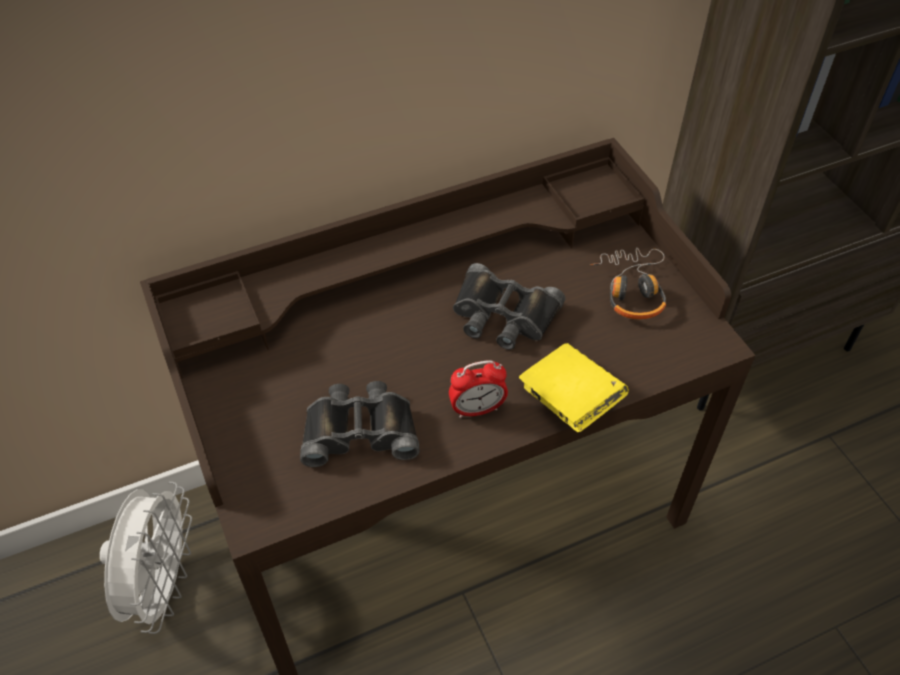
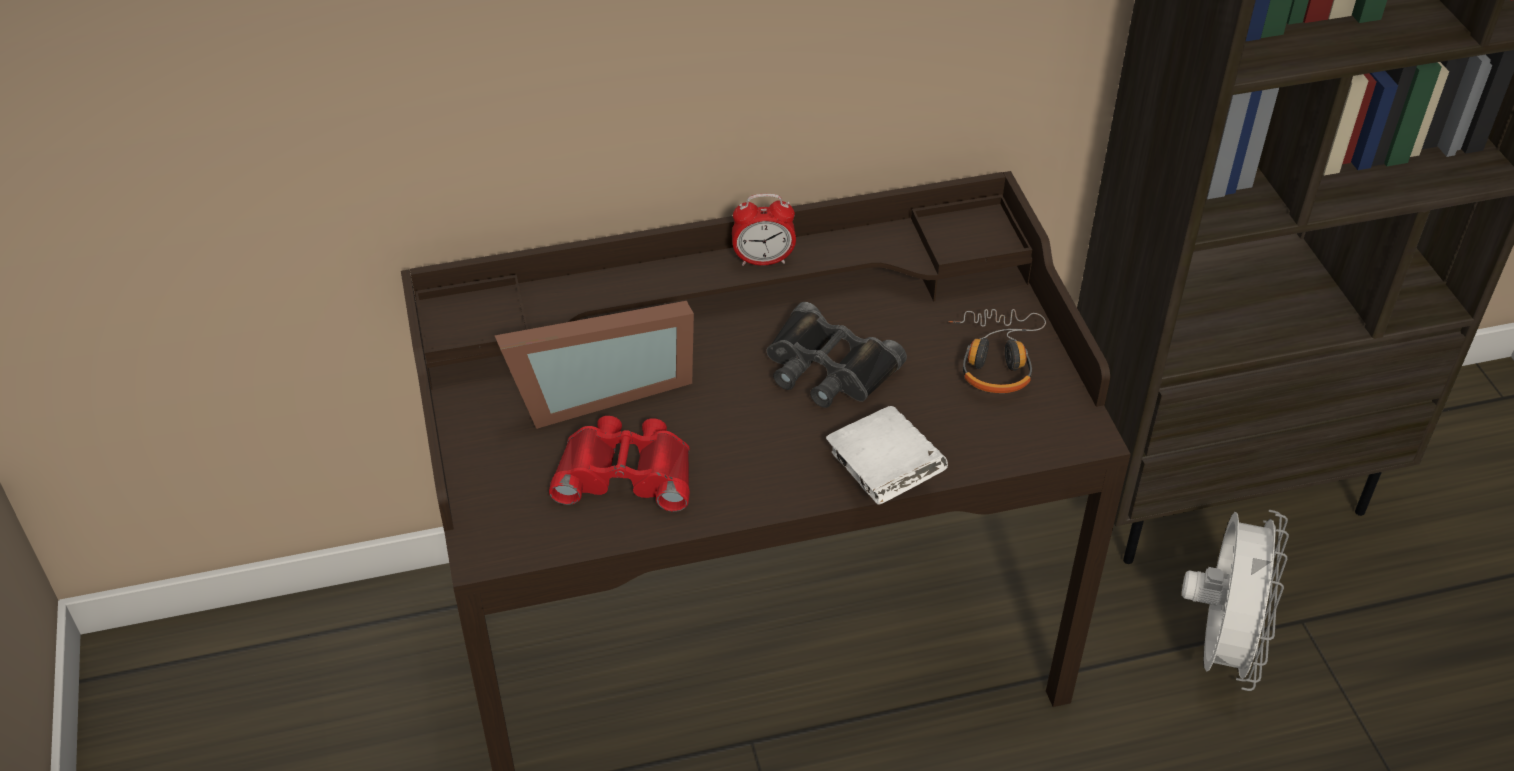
camera: 10 degrees right, 5 degrees down
(162, 585) = (372, 675): white fan -> white fan (1219, 647)
(321, 359) = (597, 389): none -> picture frame
(360, 429) = (625, 472): black binoculars -> red binoculars
(477, 409) = (769, 468): alarm clock -> alarm clock (763, 260)
(569, 401) = (883, 474): yellow book -> white book

